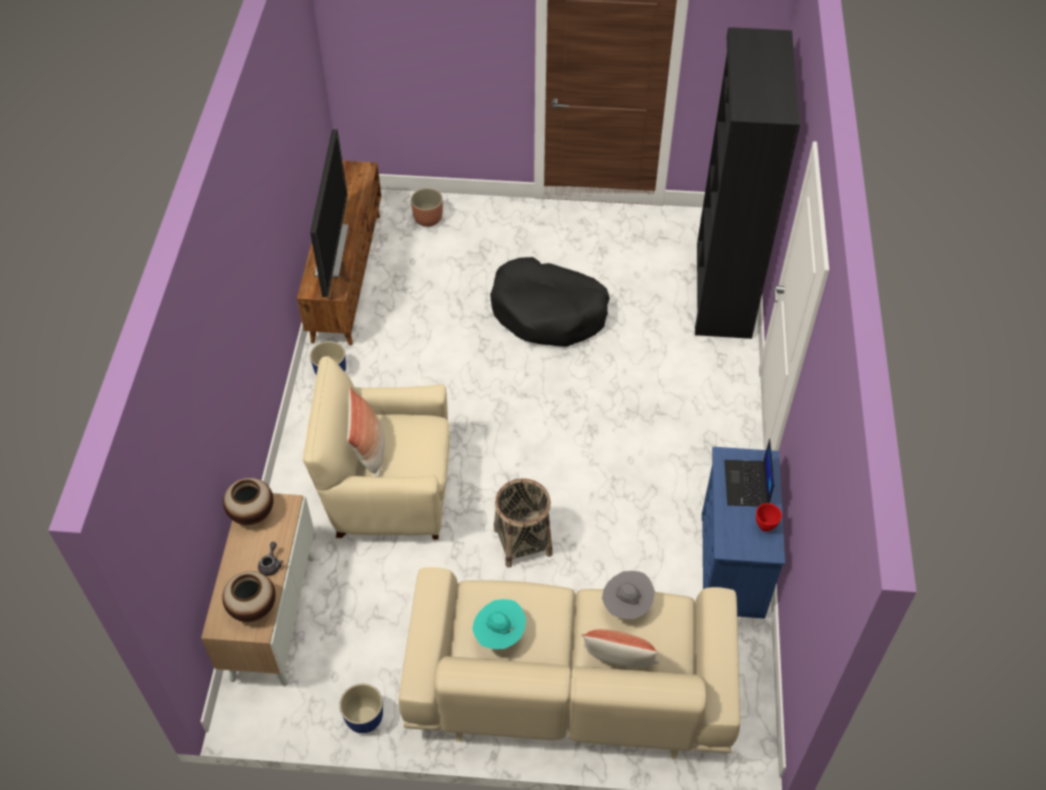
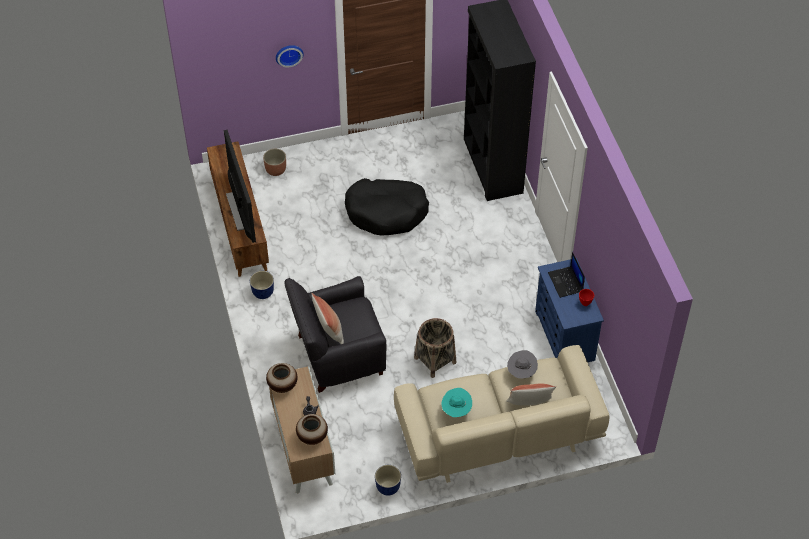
camera: 20 degrees left, 0 degrees up
(388, 491) = (337, 355): beige armchair -> black armchair
(463, 51) = (289, 54): none -> wall clock

